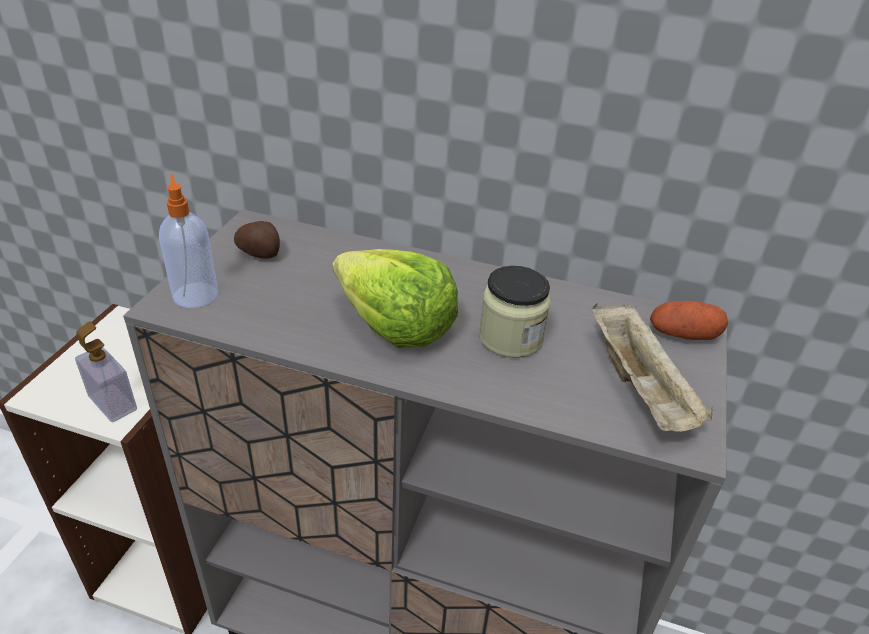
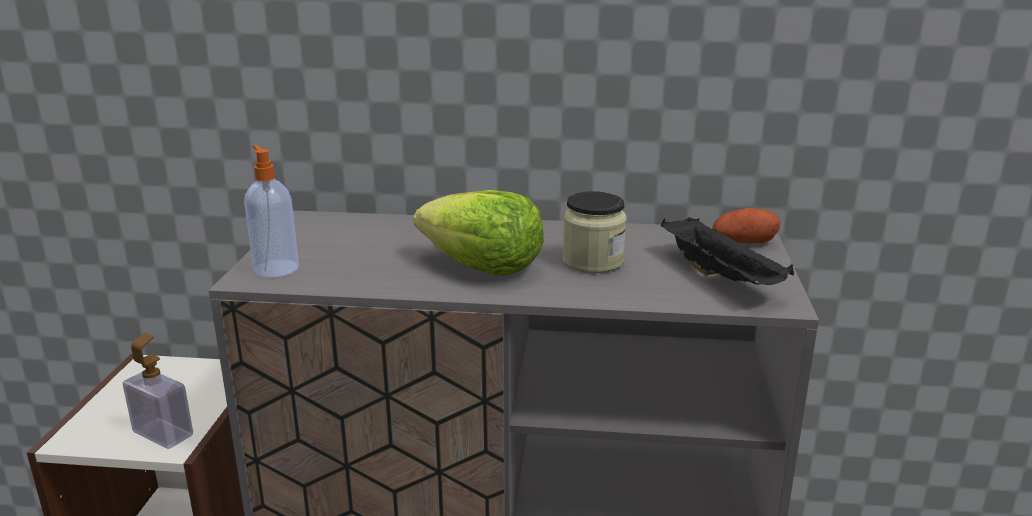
camera: 10 degrees left, 15 degrees down
(260, 254) = (326, 236): potato -> none
(640, 387) = (722, 277): beige tray -> black tray

